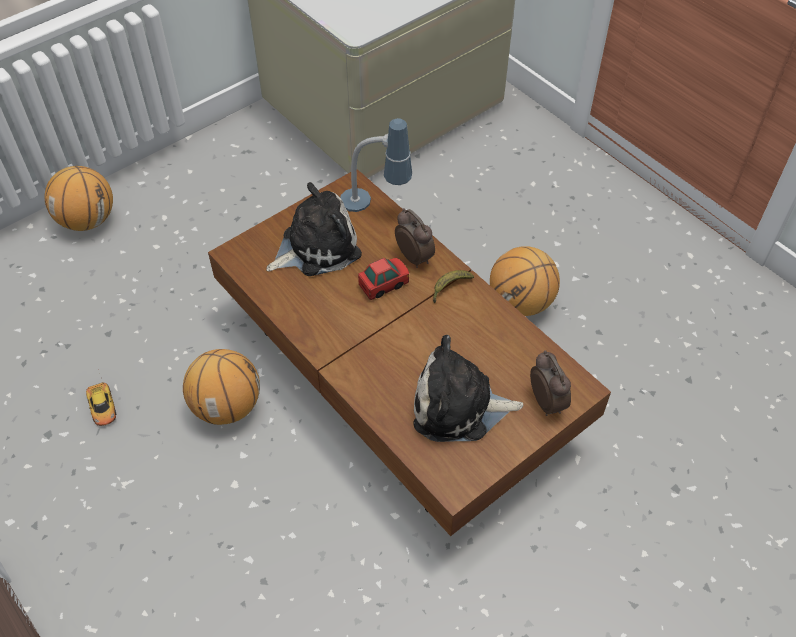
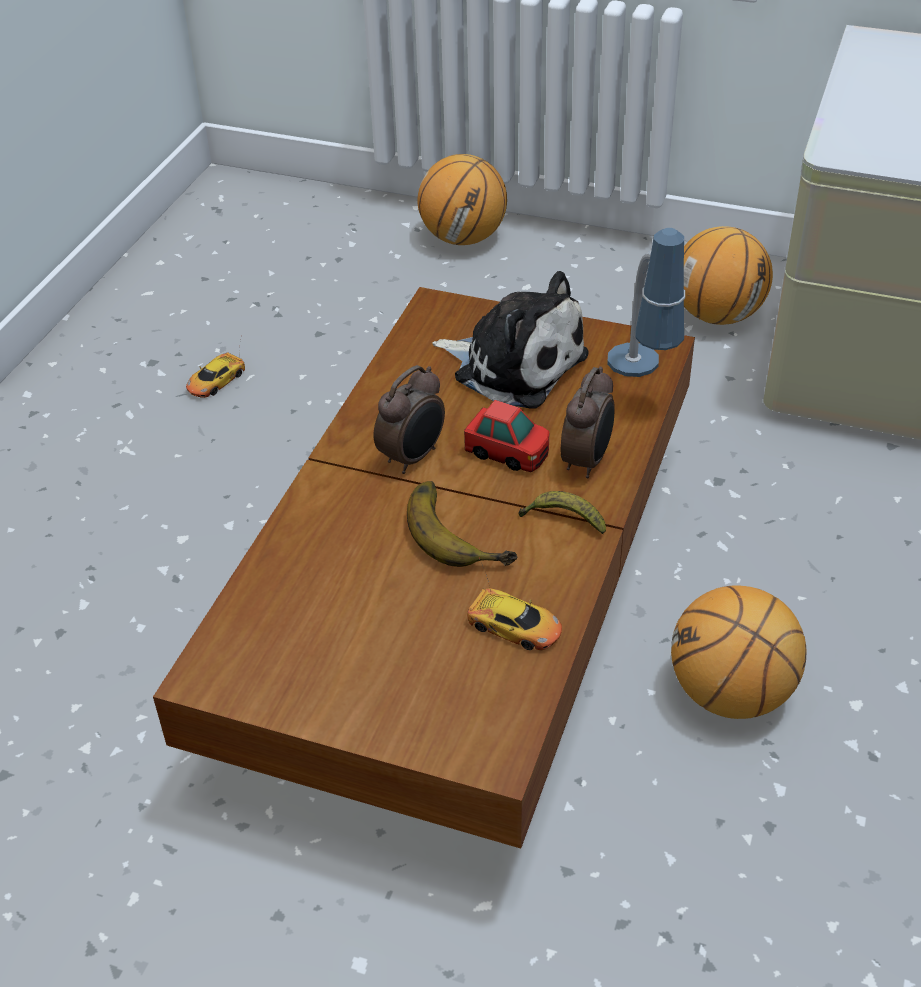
camera: 60 degrees right, 10 degrees down
(227, 406) = (290, 476): basketball -> basketball (717, 315)
(426, 330) = (461, 529): none -> banana
(459, 407) = (349, 622): plush toy -> none
(507, 342) = (515, 626): none -> toy car
(547, 402) = (435, 723): alarm clock -> alarm clock (413, 457)

